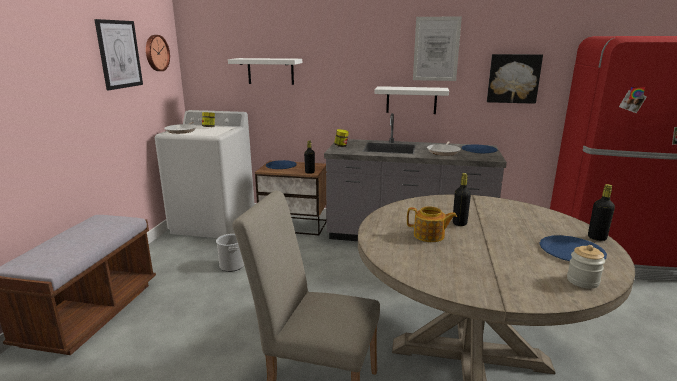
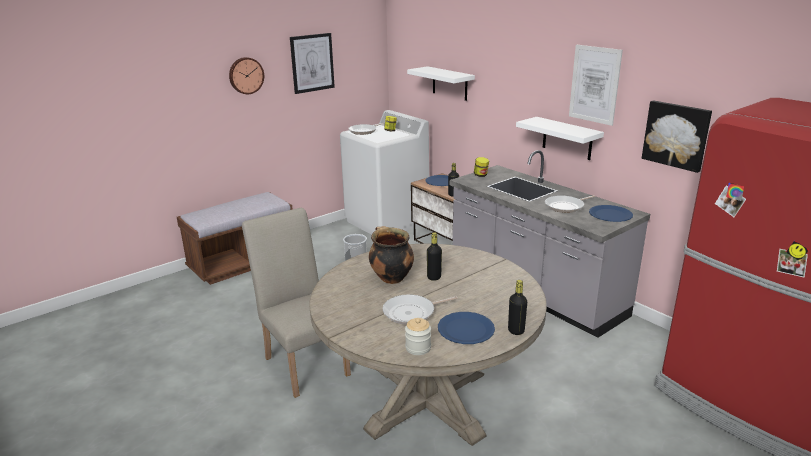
camera: 40 degrees right, 5 degrees up
(156, 53) = (356, 57): wall clock -> wall clock (246, 75)
(429, 236) = (390, 278): teapot -> cooking pot
(510, 256) = (412, 313): none -> frying pan

